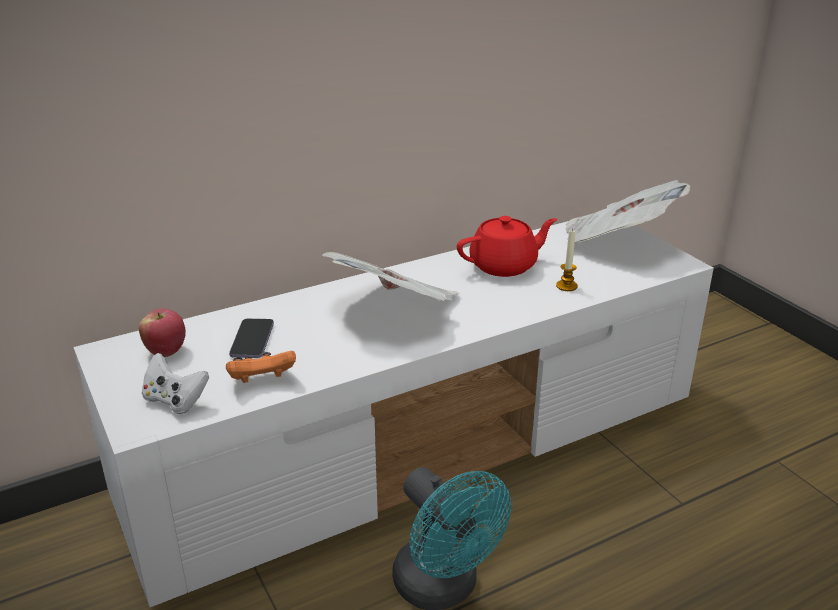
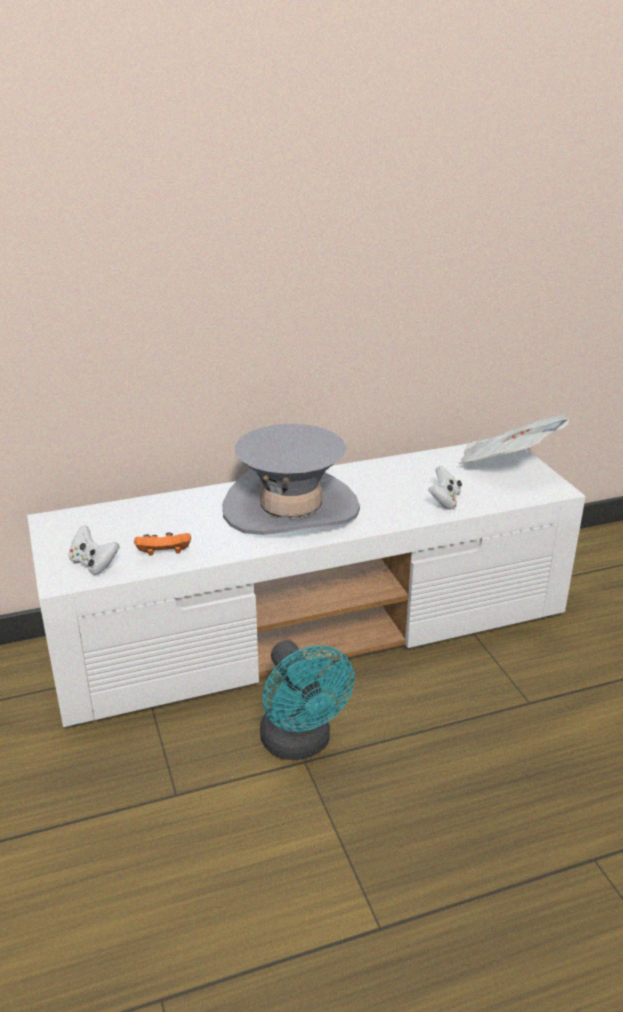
camera: 10 degrees right, 0 degrees up
(166, 351) = (96, 525): apple -> none
(252, 340) = (166, 522): phone -> none
(396, 309) = (290, 508): newspaper -> grey hat
(504, 266) = (397, 479): red teapot -> none
(566, 286) = (444, 501): candle -> white game controller

